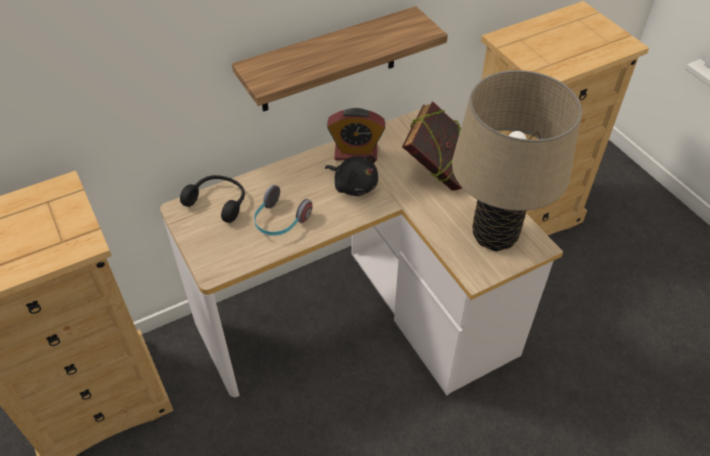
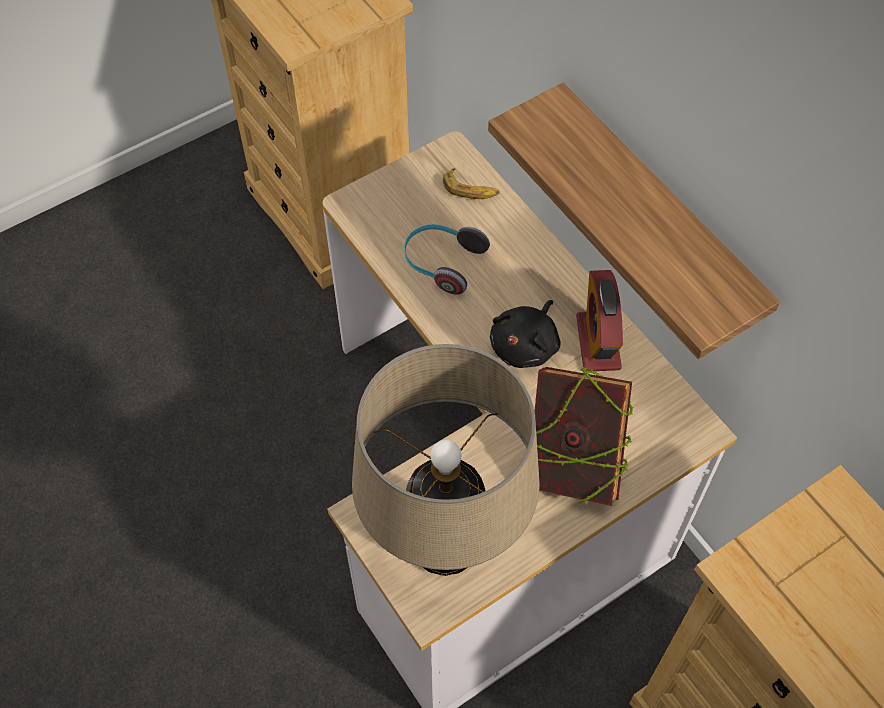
camera: 85 degrees right, 10 degrees up
(218, 202) = (470, 189): black headphones -> banana

